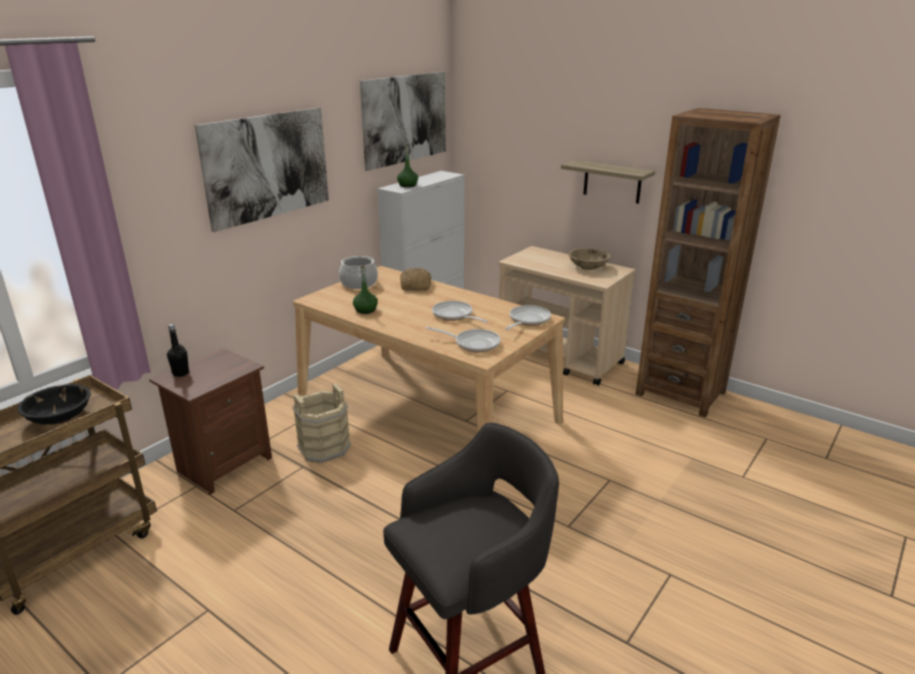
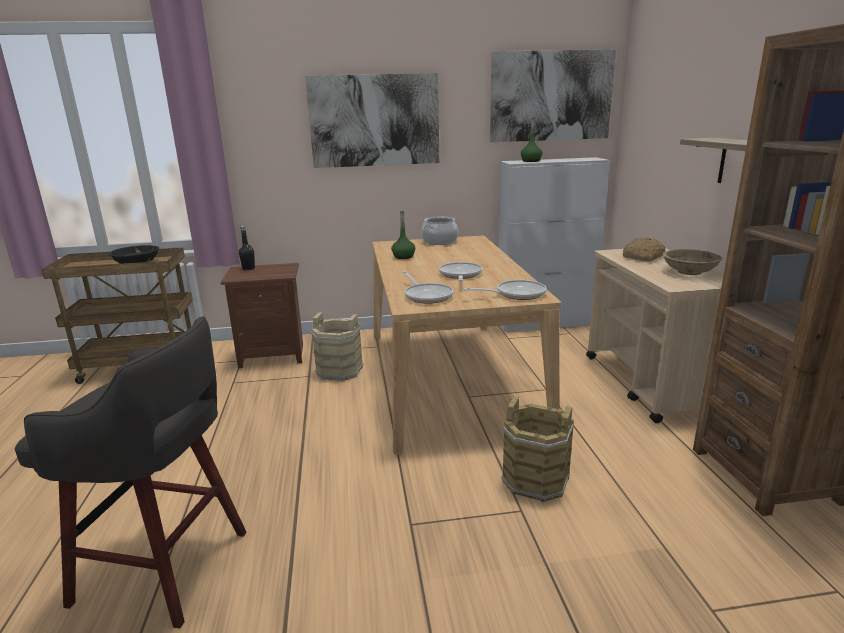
camera: 45 degrees right, 5 degrees down
(416, 286) = (478, 251): bread -> bread (643, 257)
(590, 457) = (535, 480): none -> brown bucket

